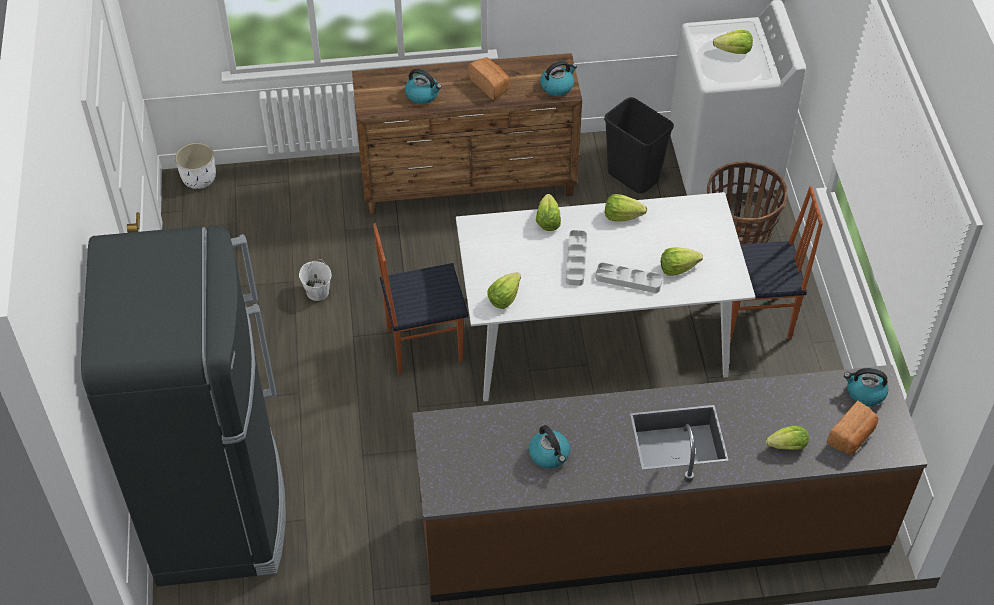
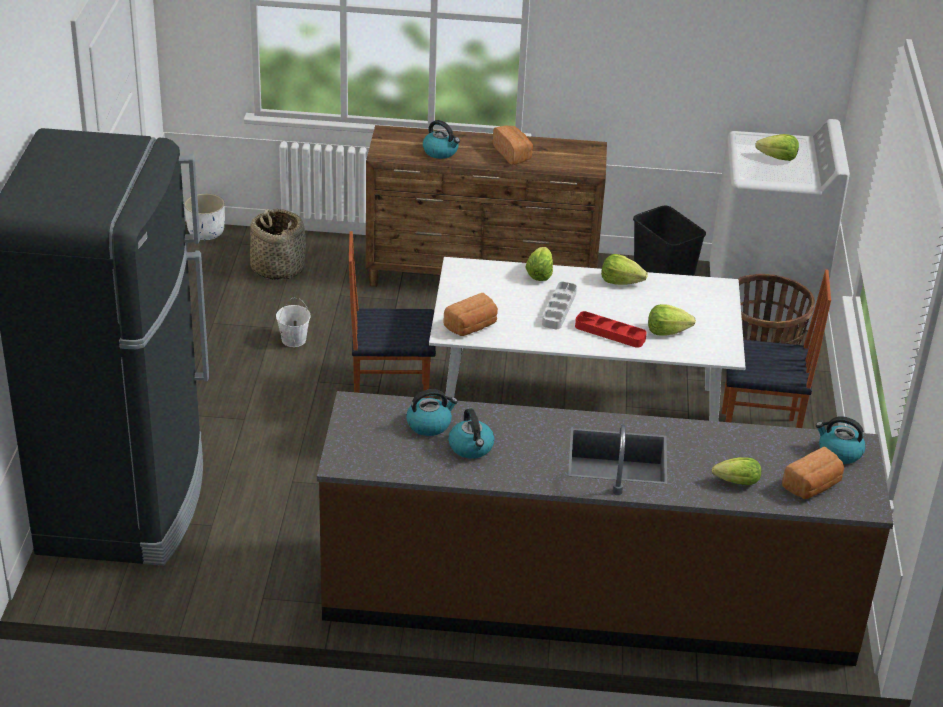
camera: 10 degrees right, 15 degrees down
(278, 208) = (277, 268): none -> basket
(504, 298) = (472, 327): lettuce -> bread
(557, 86) = (583, 164): kettle -> kettle (429, 424)
(628, 280) = (610, 333): grey tray -> red tray

